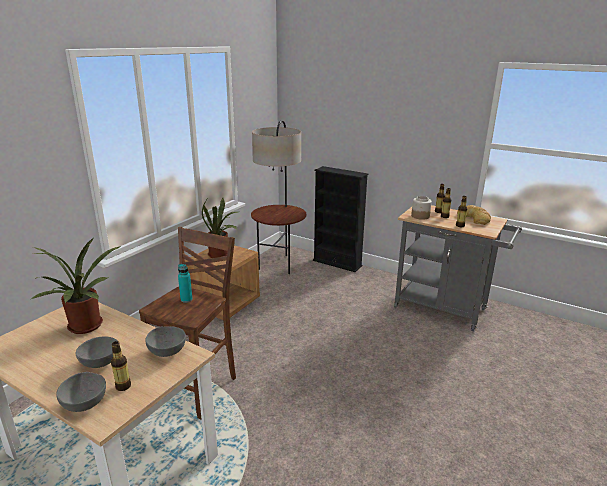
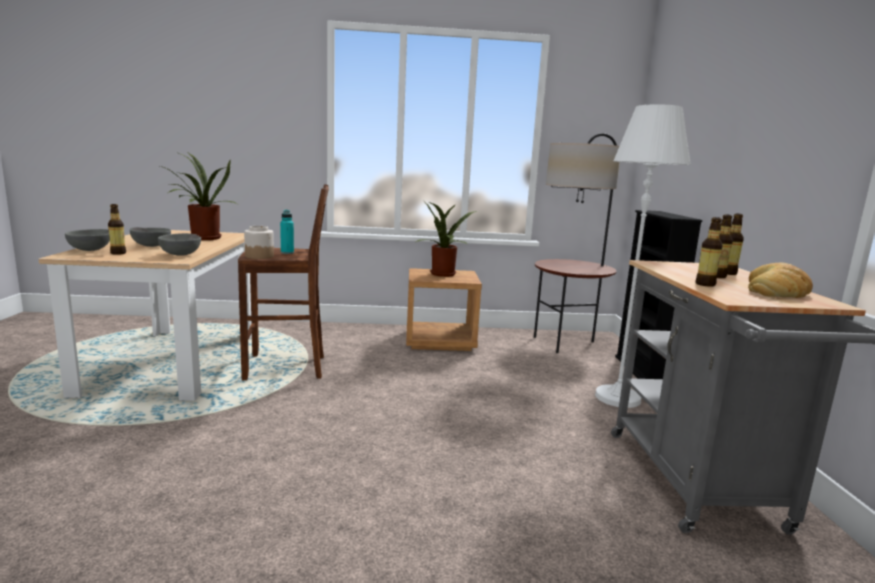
camera: 55 degrees right, 10 degrees down
(359, 285) = (617, 397): none -> white floor lamp
(420, 216) = (671, 266): jar -> jar (259, 256)

